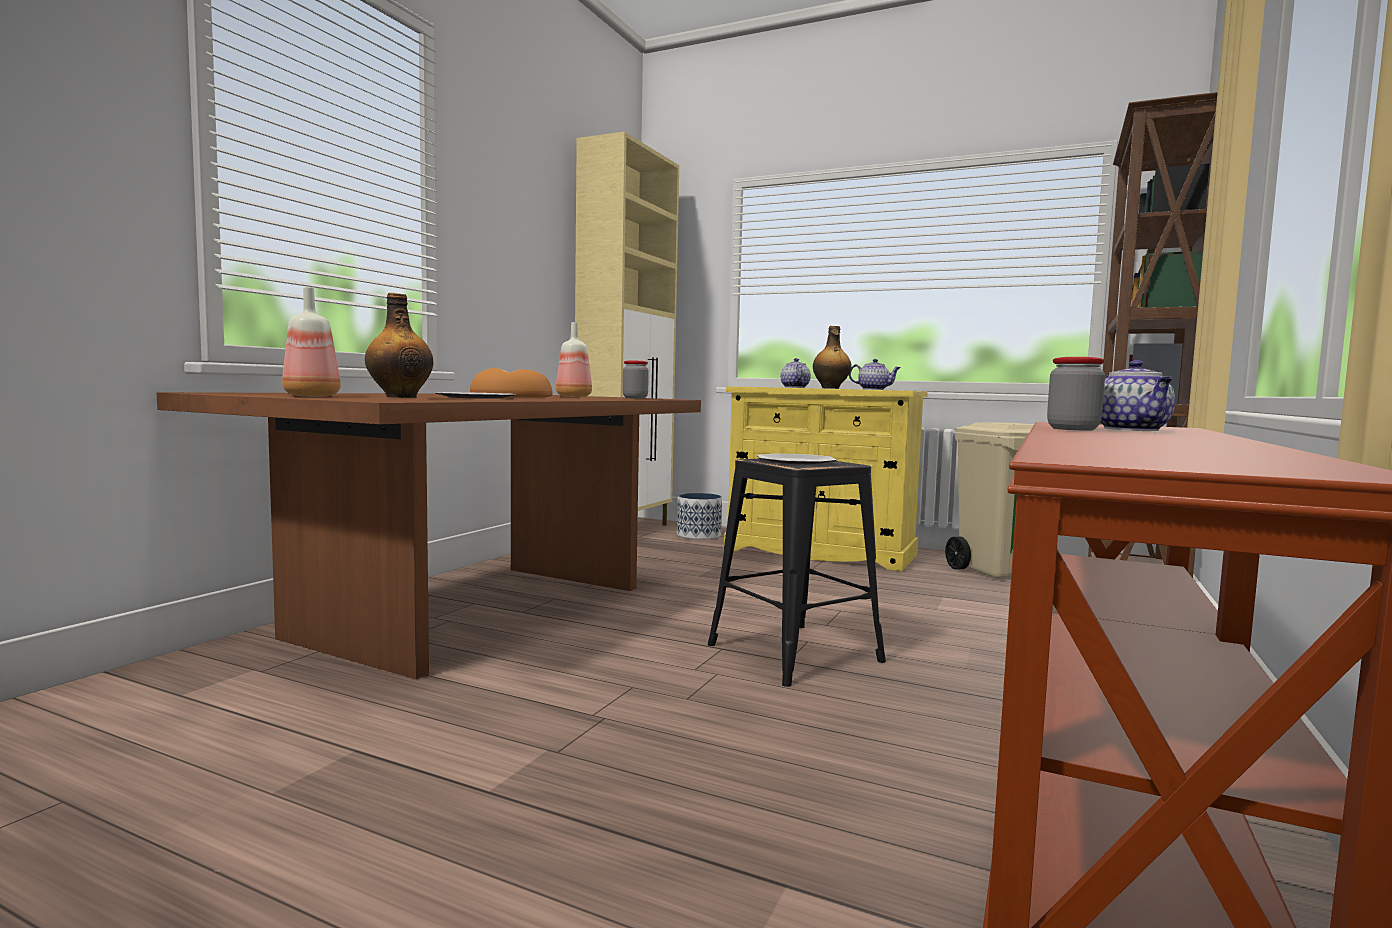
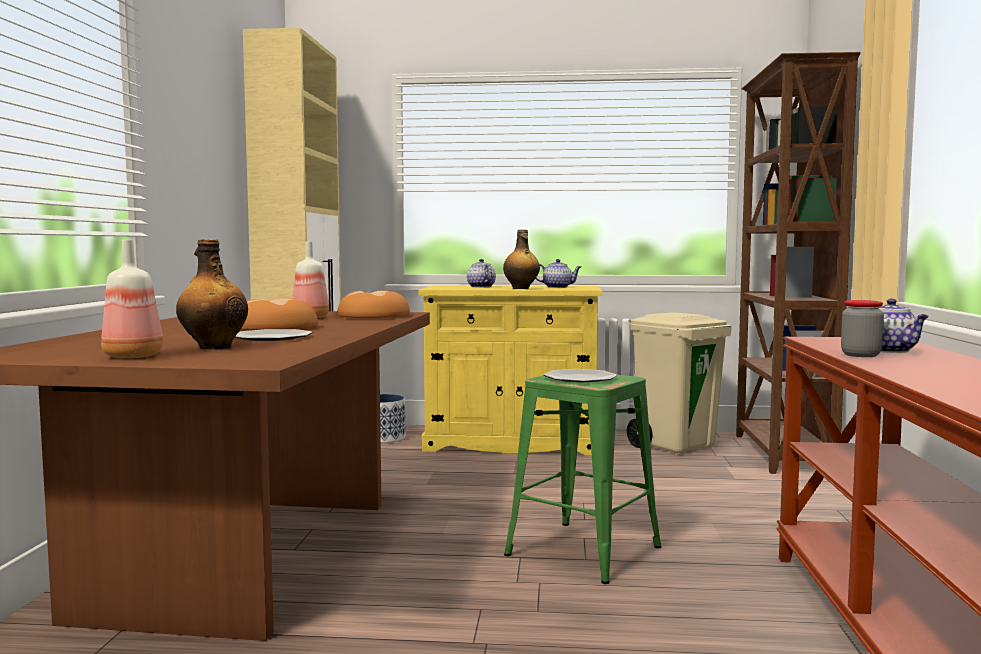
camera: 20 degrees left, 0 degrees up
(635, 398) = (373, 316): jar -> bread
(796, 652) = (584, 550): black stool -> green stool

